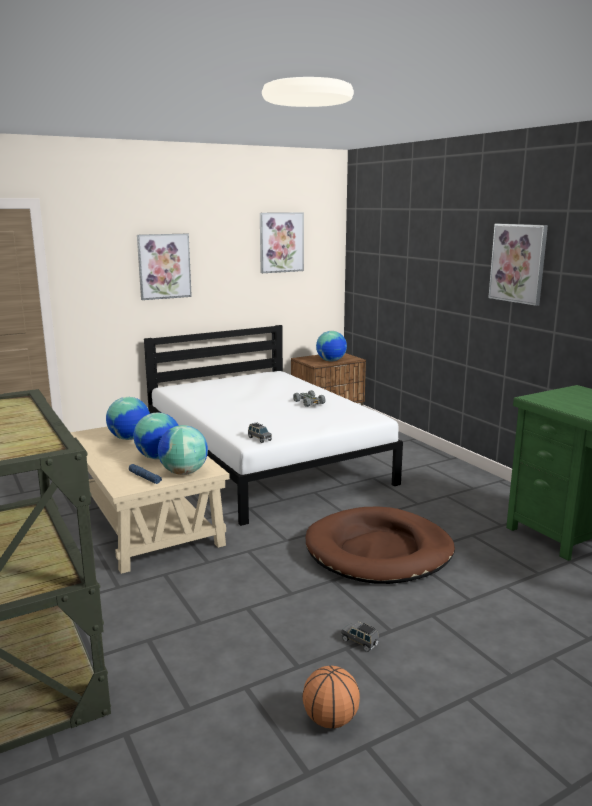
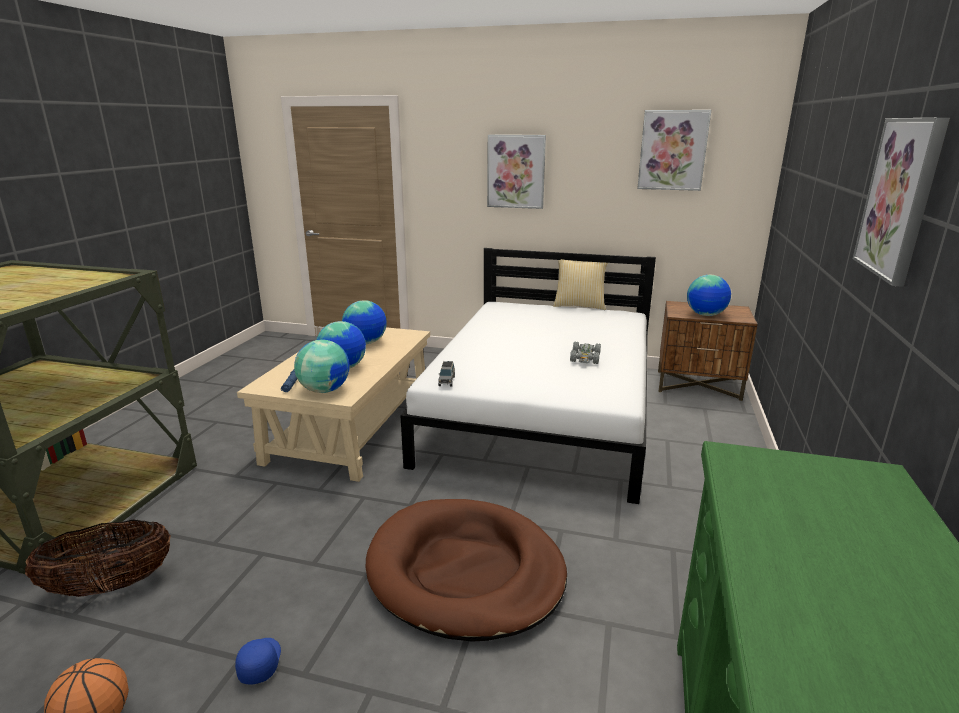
camera: 45 degrees right, 5 degrees up
(176, 682) = (110, 585): none -> basket
(232, 375) = (579, 306): none -> pillow
(360, 642) = (259, 663): grey toy car -> blue cap

